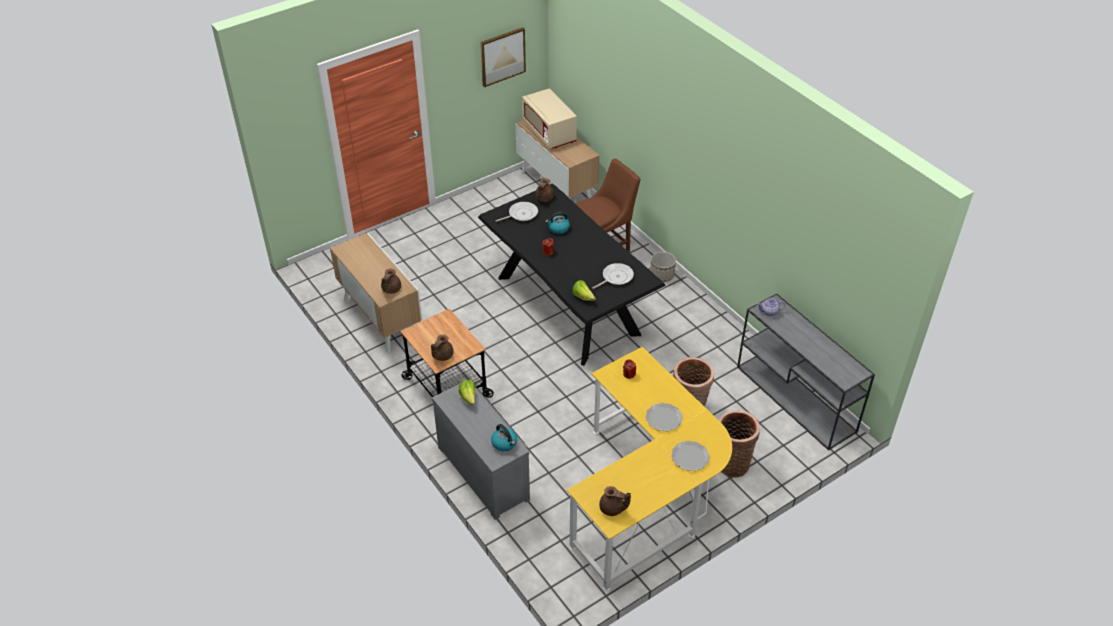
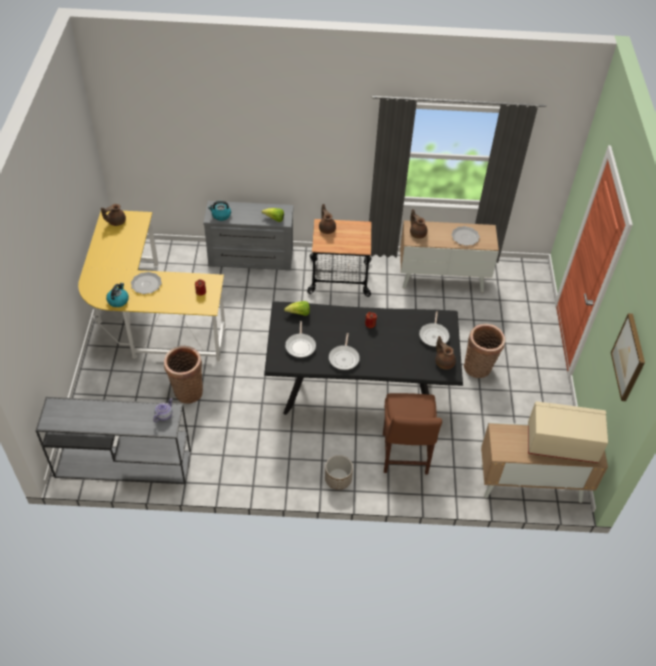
camera: 125 degrees right, 5 degrees up
(558, 228) = (394, 347): kettle -> kettle (118, 300)
(599, 248) = (344, 358): none -> frying pan
(690, 457) = (104, 276): plate -> plate (465, 237)
(732, 462) = (120, 380): basket -> basket (479, 368)

